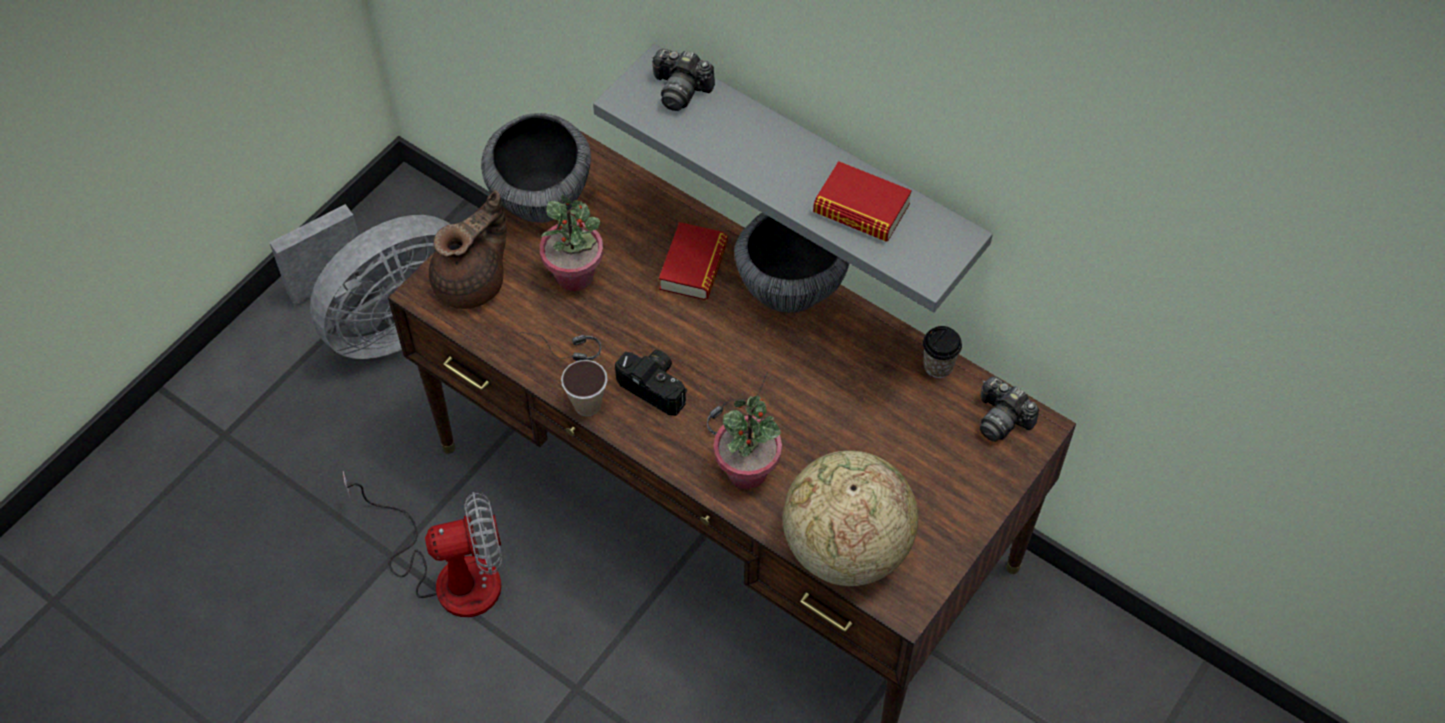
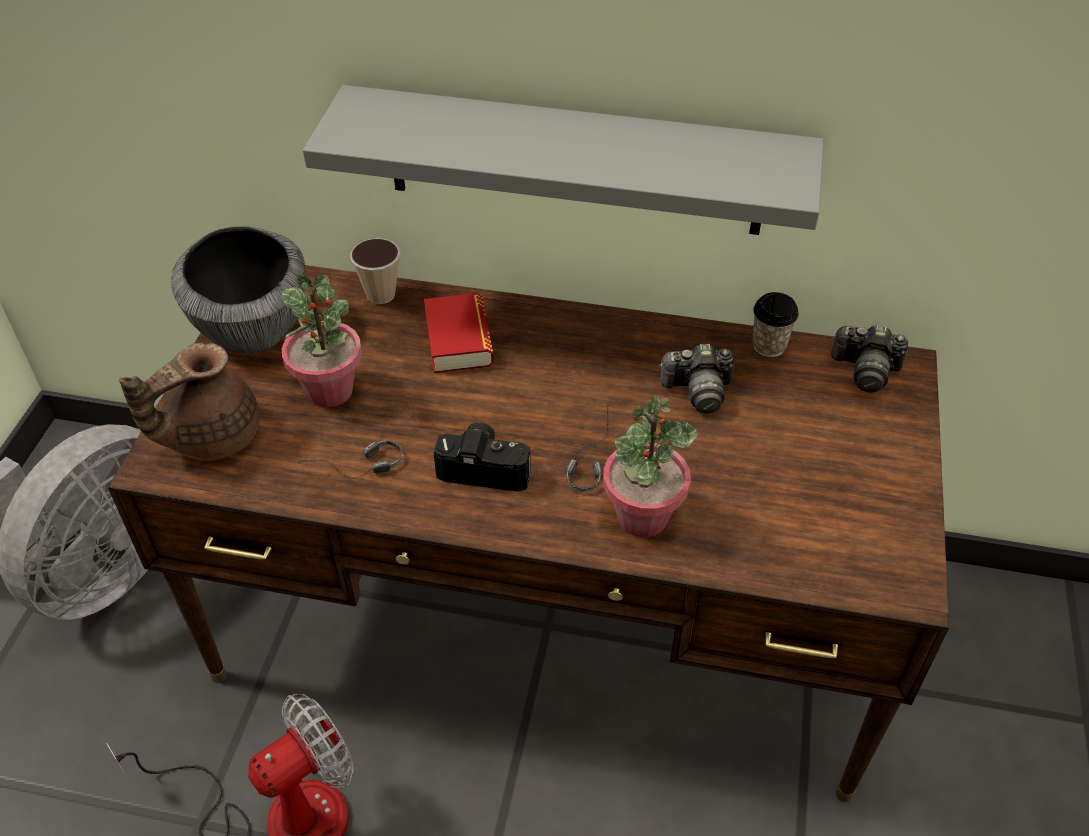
camera: 25 degrees left, 10 degrees down
(473, 282) = (210, 436): brown teapot -> brown teapot turned 150 degrees counterclockwise
(587, 405) = (416, 515): cup -> cup (380, 294)
(680, 90) = (399, 112): camera -> camera (697, 391)
(789, 289) = (573, 328): bowl -> none
(845, 547) = (803, 554): globe -> none
(861, 209) = (673, 156): book -> none

